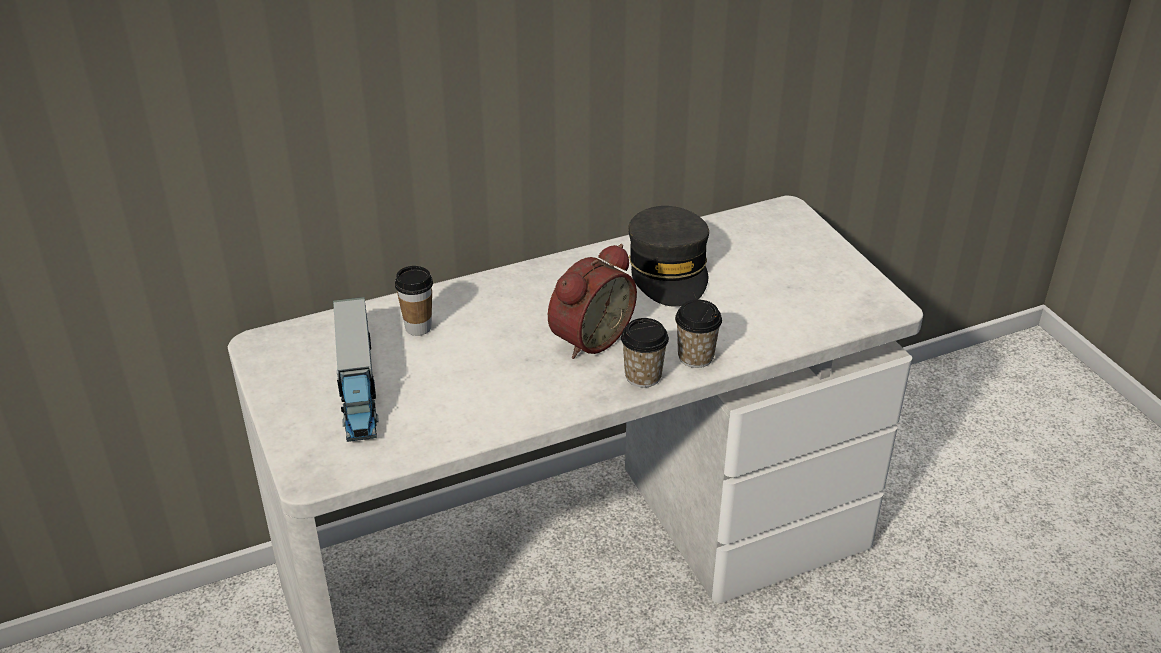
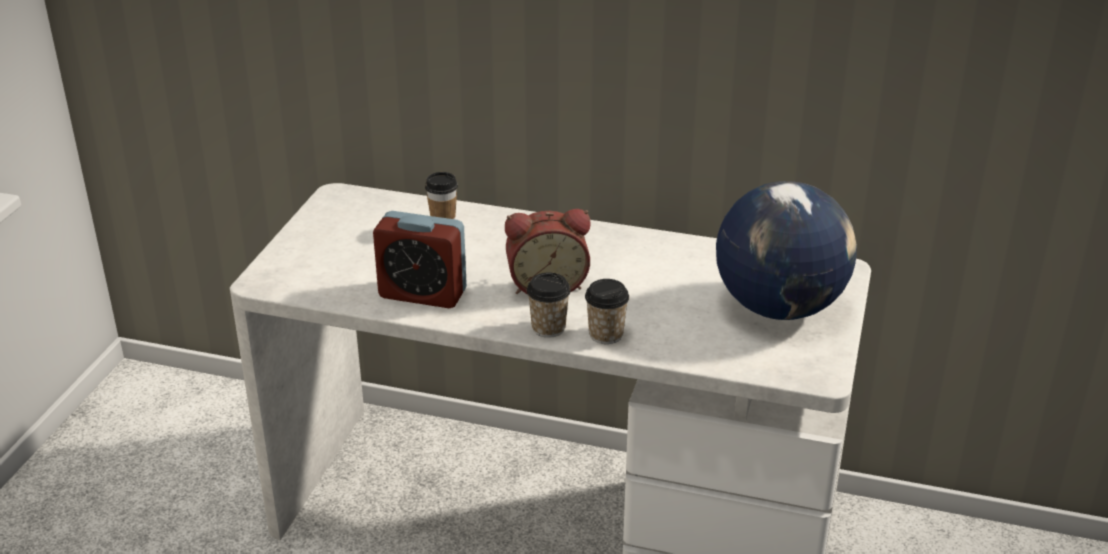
camera: 40 degrees right, 5 degrees down
(357, 385) = (358, 244): toy truck -> none
(490, 403) = (422, 294): none -> alarm clock
(669, 270) = (675, 269): grey cap -> none
(788, 264) = (780, 307): none -> globe

